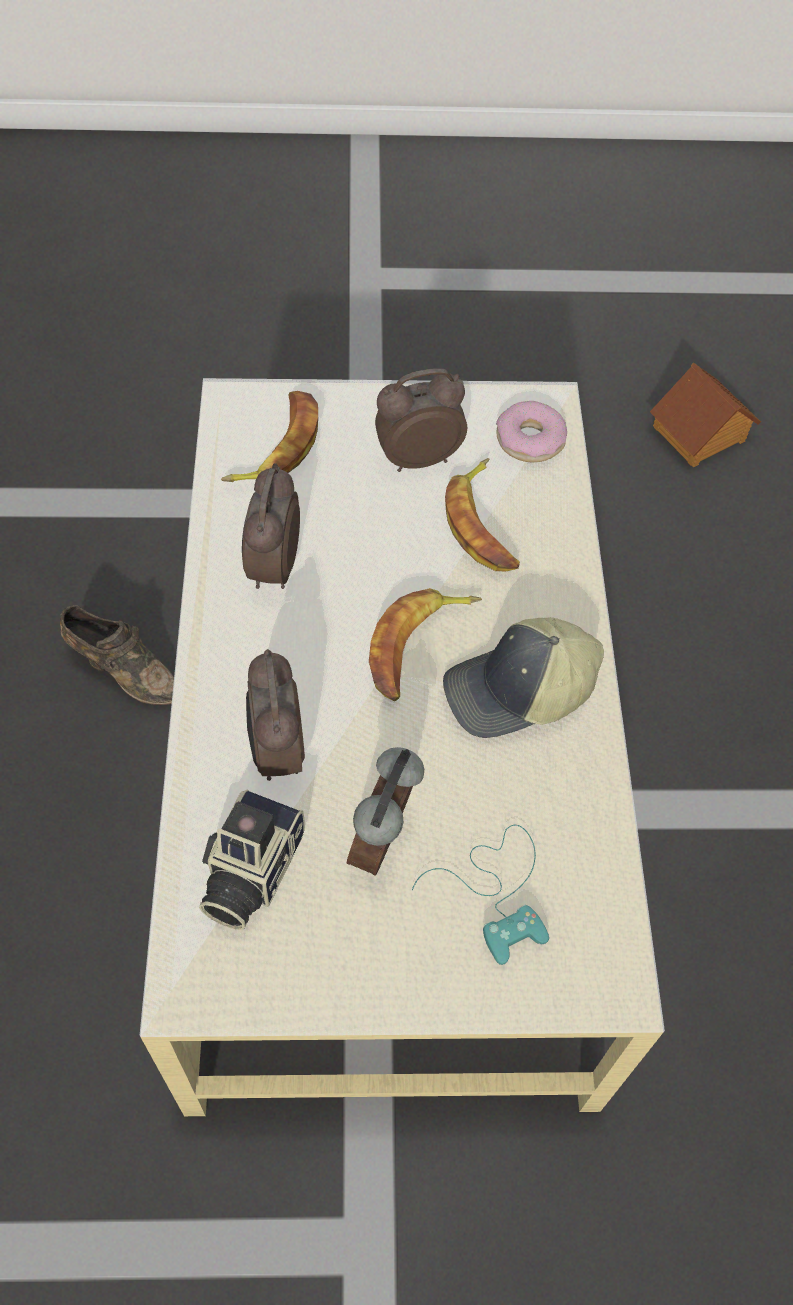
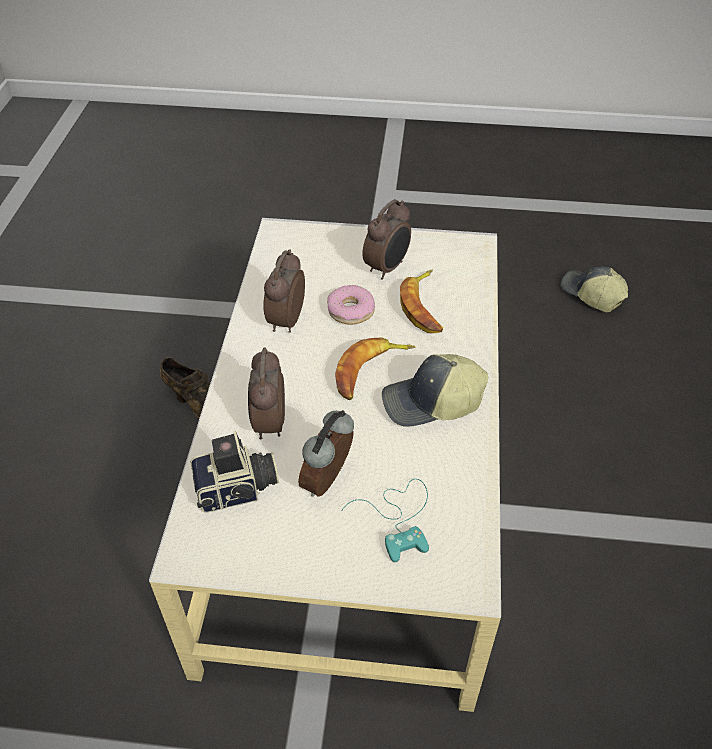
camera: 10 degrees right, 10 degrees down
(248, 871) = (237, 491): camera -> camera turned 135 degrees counterclockwise
(277, 446) = (301, 256): banana -> none
(417, 458) = (387, 268): alarm clock -> alarm clock turned 135 degrees clockwise
(530, 440) = (461, 263): donut -> donut (351, 310)
(699, 434) = (591, 295): toy house -> cap

